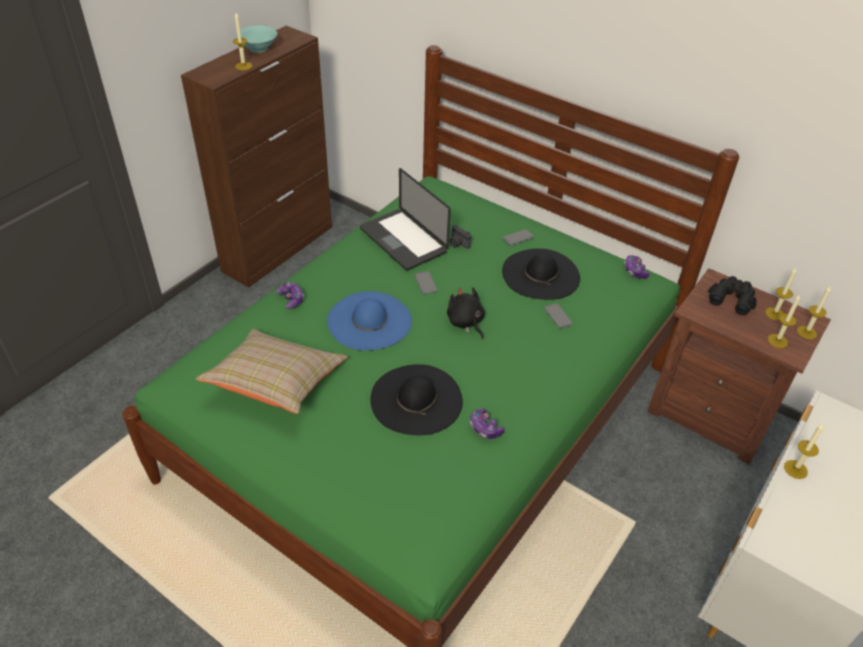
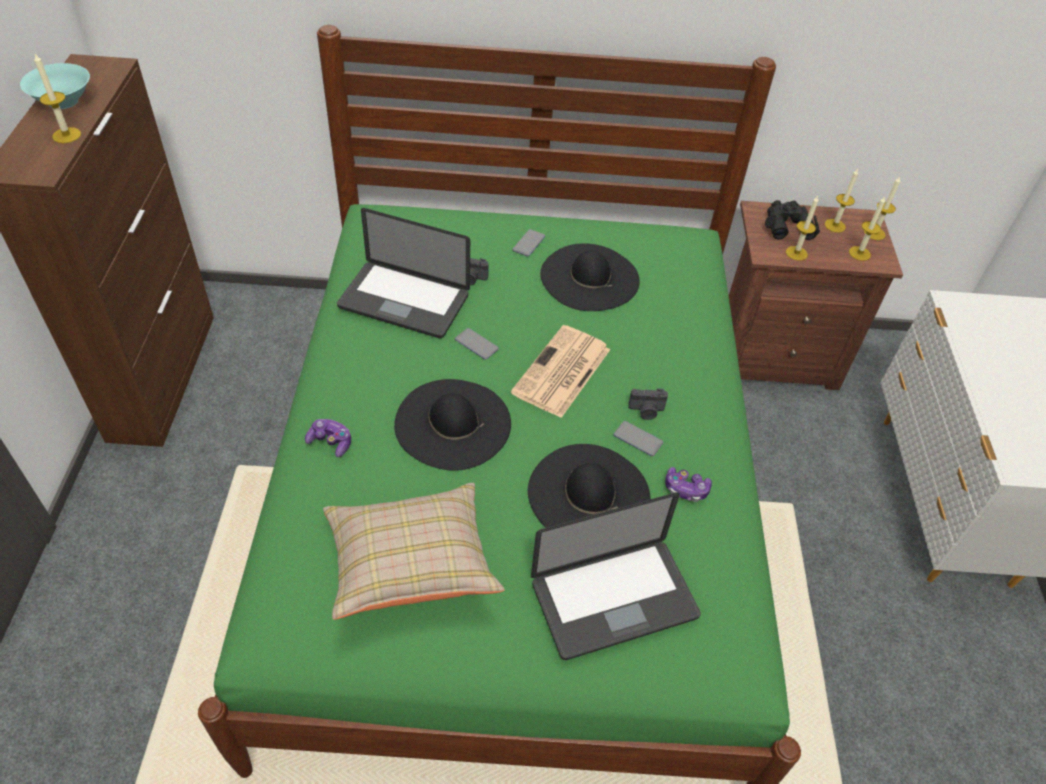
camera: 35 degrees left, 5 degrees up
(369, 321) = (452, 423): blue hat -> black hat
(376, 465) = (614, 599): none -> laptop
(466, 322) = (561, 372): black plush toy -> newspaper
(502, 370) = (646, 411): none -> camera
(558, 316) = (647, 319): phone -> phone (638, 439)
(635, 271) = (674, 233): game controller -> none
(795, 469) = (979, 379): candle -> candle (796, 253)

